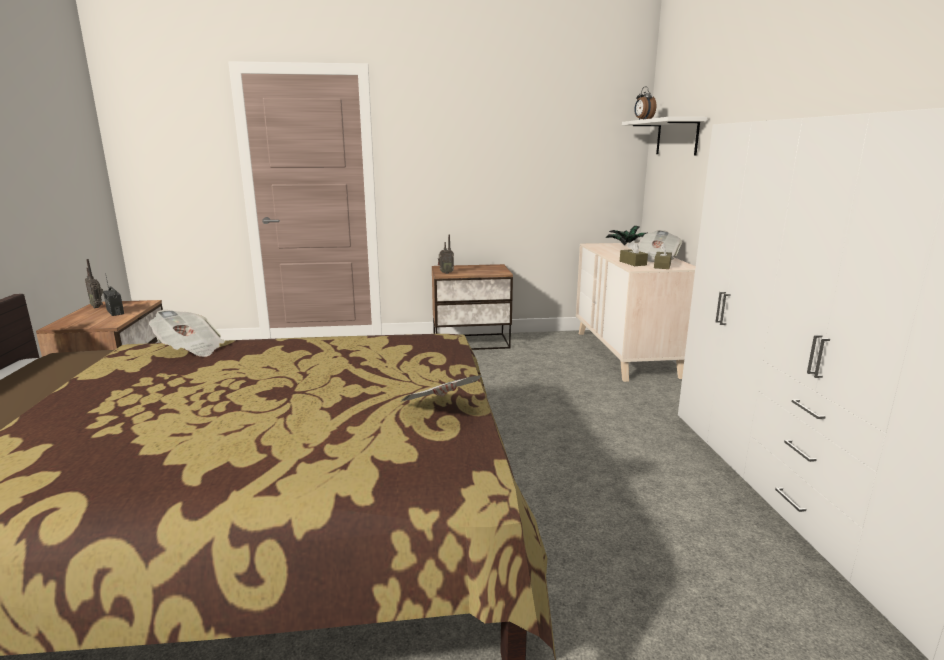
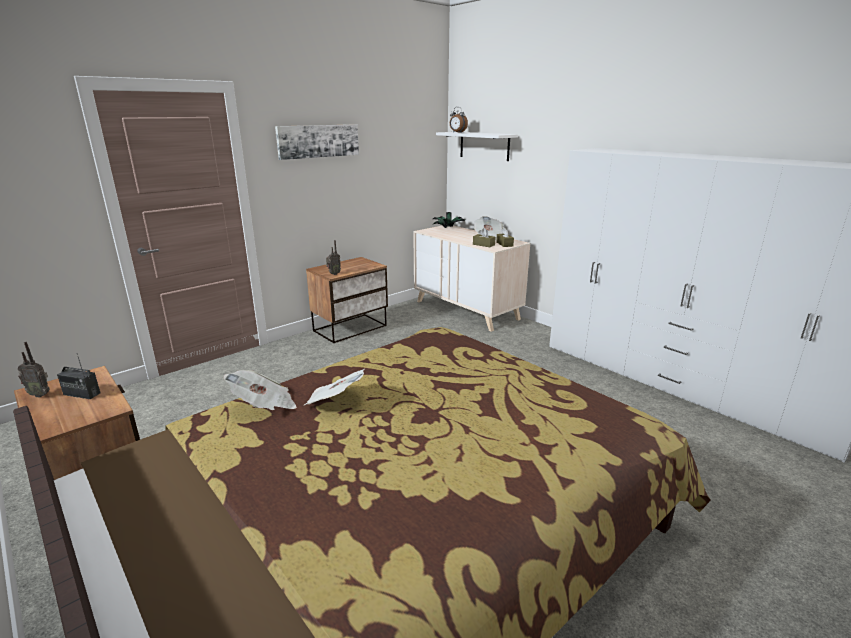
camera: 35 degrees left, 5 degrees up
(440, 409) = (547, 388): newspaper -> newspaper (335, 401)
(459, 127) = (318, 141): none -> picture

